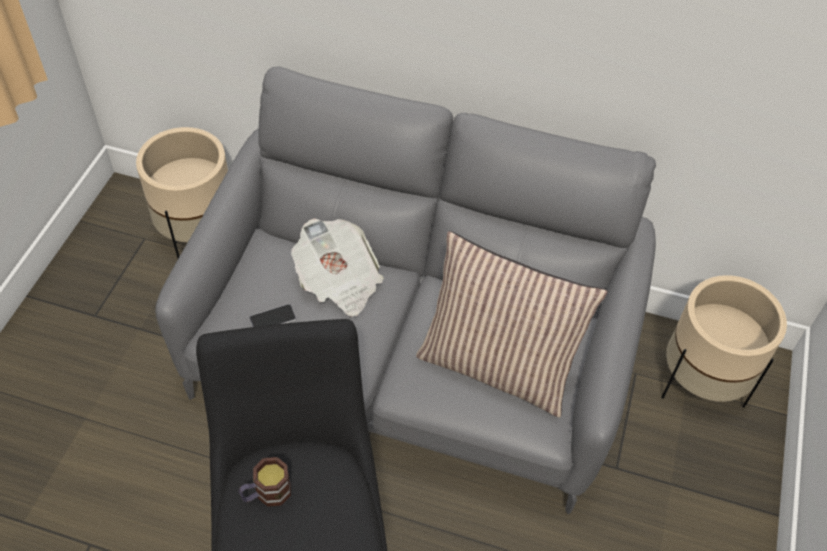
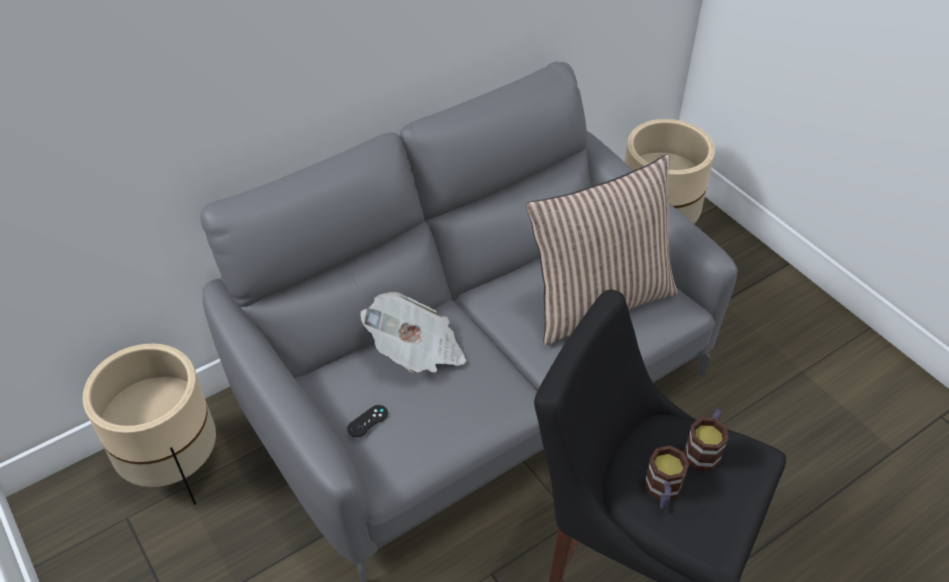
camera: 50 degrees left, 5 degrees down
(252, 293) = (367, 421): none -> black game controller
(273, 319) = (412, 421): phone -> none
(332, 502) = (704, 449): none -> mug

